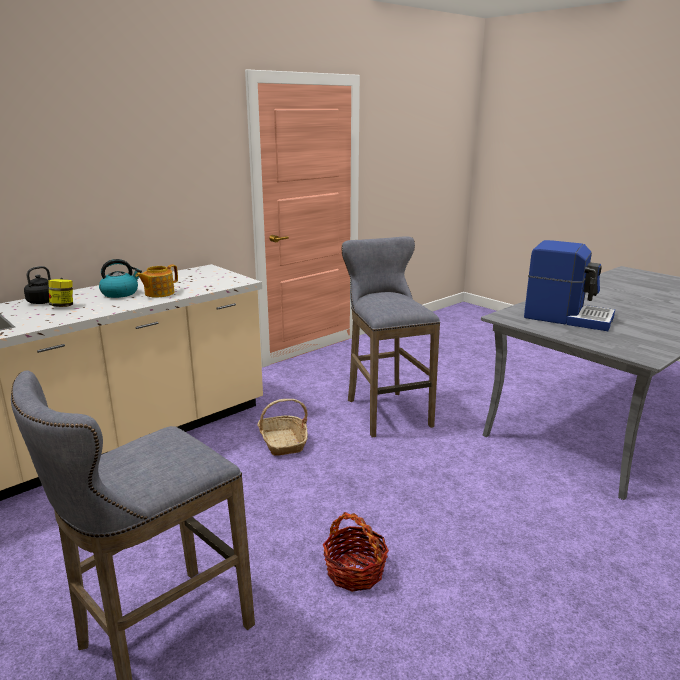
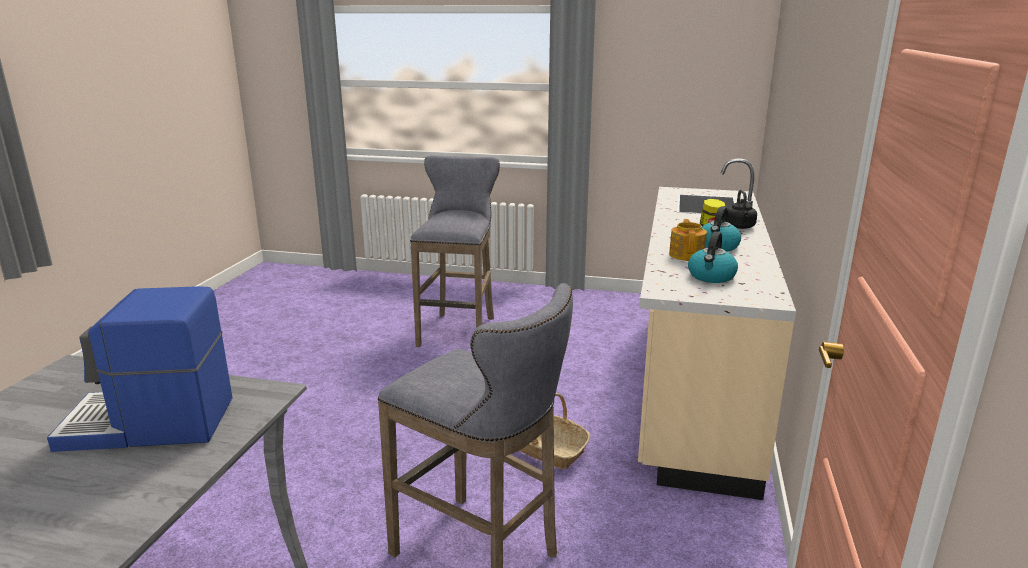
camera: 145 degrees right, 0 degrees up
(193, 281) = (711, 276): none -> kettle
(355, 571) = (377, 384): basket -> none

